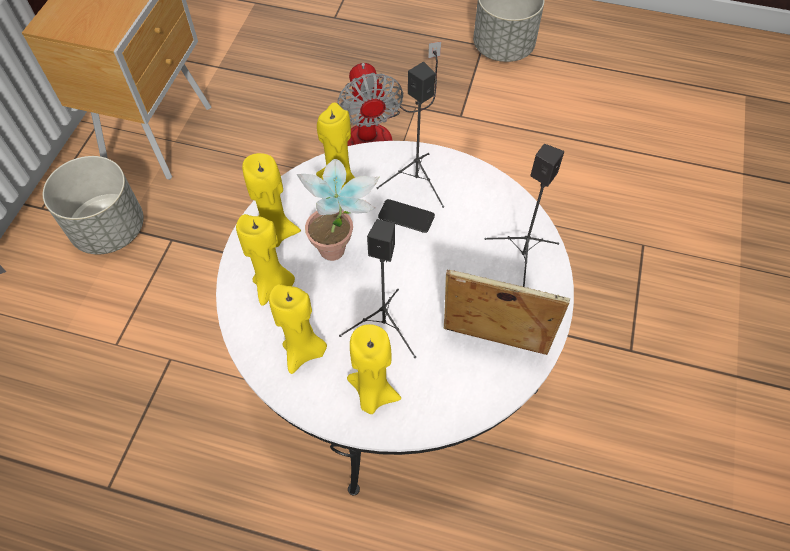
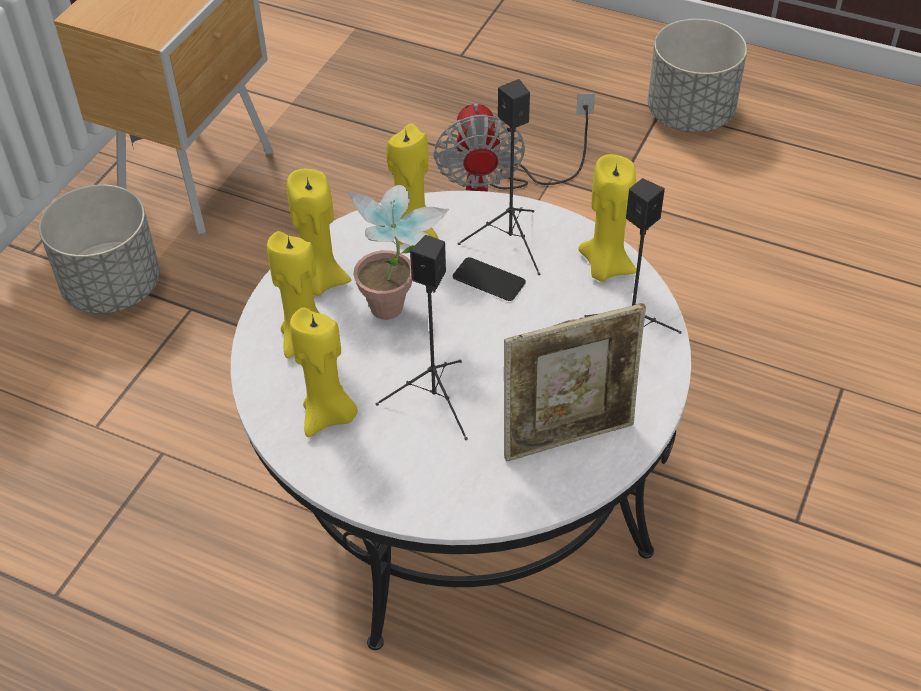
camera: 10 degrees right, 10 degrees down
(372, 393) = (404, 472): yellow candle -> yellow candle (605, 267)
(492, 344) = (568, 436): picture frame -> picture frame turned 135 degrees clockwise

